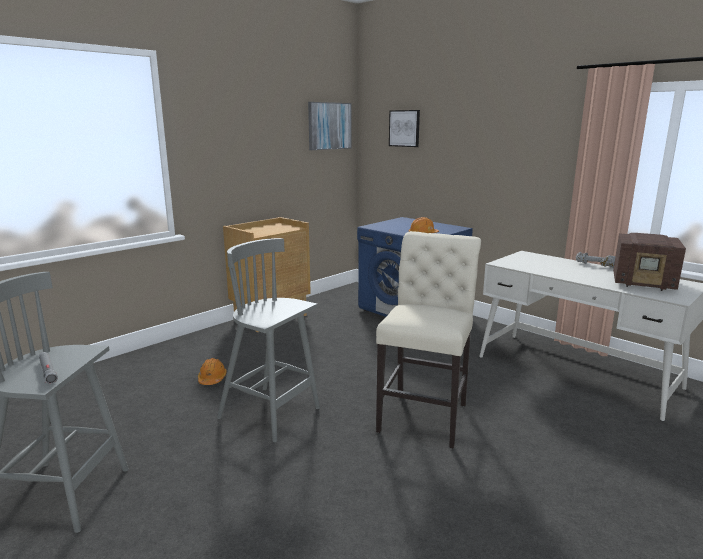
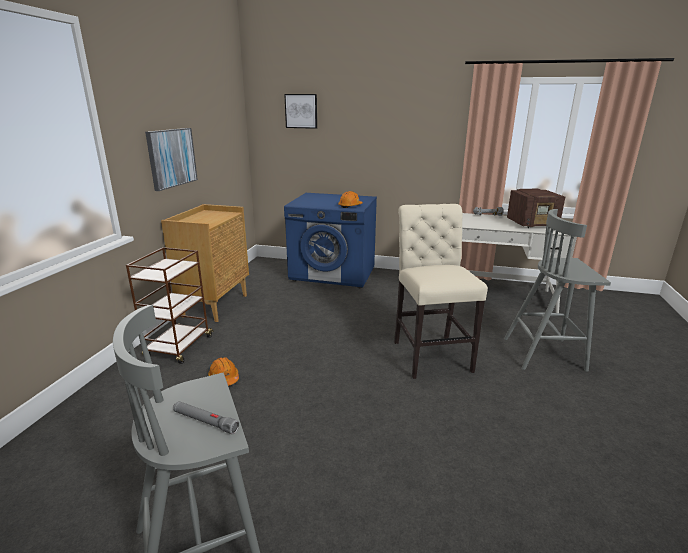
camera: 30 degrees left, 5 degrees up
(206, 345) = (179, 348): none -> brown cart
(272, 413) = (317, 391): grey stool -> grey stool (546, 353)
(329, 126) = (228, 109): picture -> picture (171, 158)

